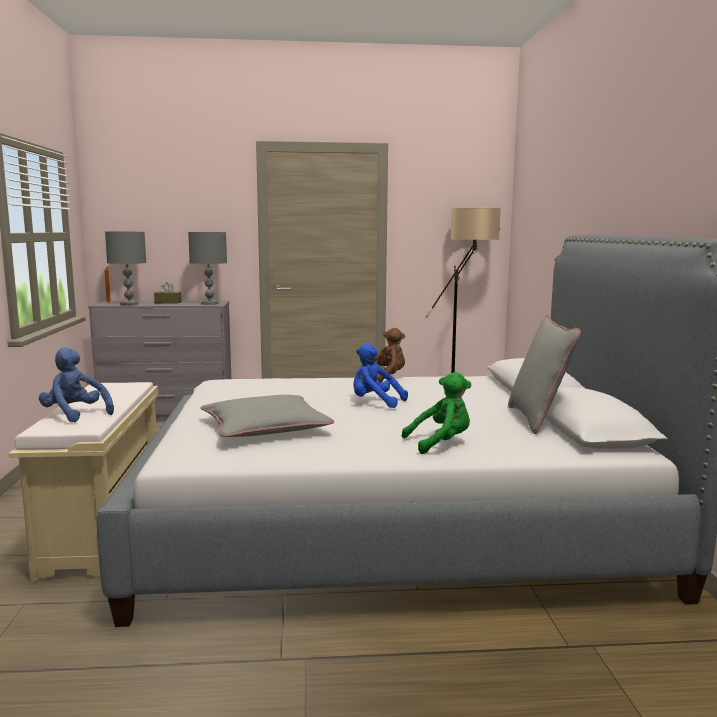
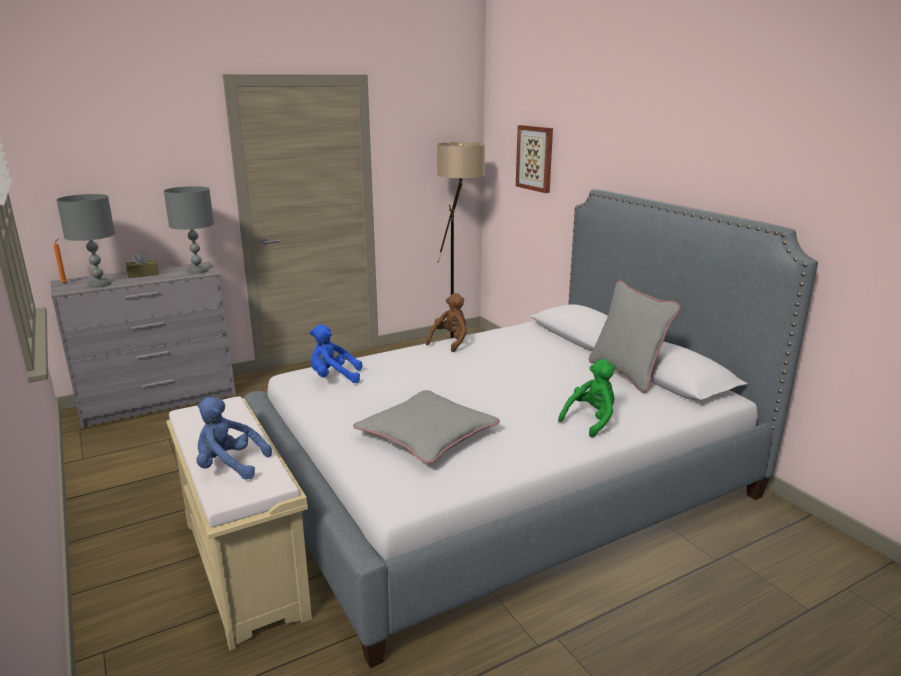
camera: 25 degrees left, 10 degrees up
(375, 402) = (481, 379): blue plush toy -> blue plush toy (334, 378)
(541, 218) = (535, 158): none -> picture

